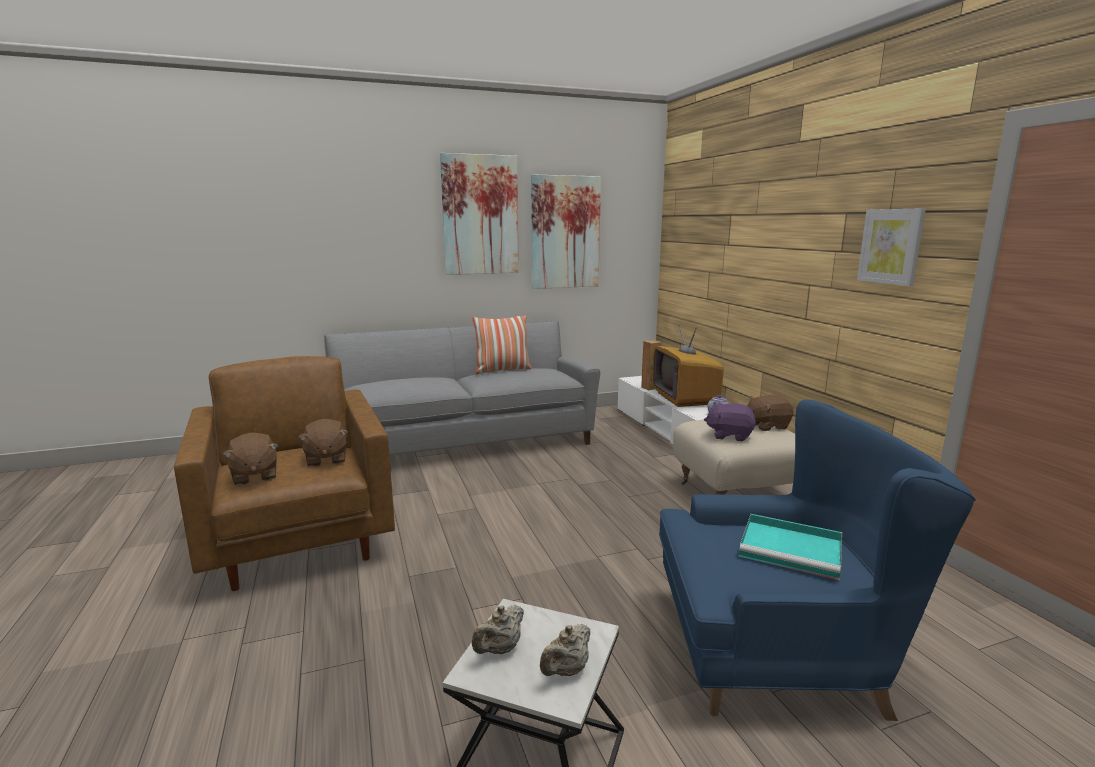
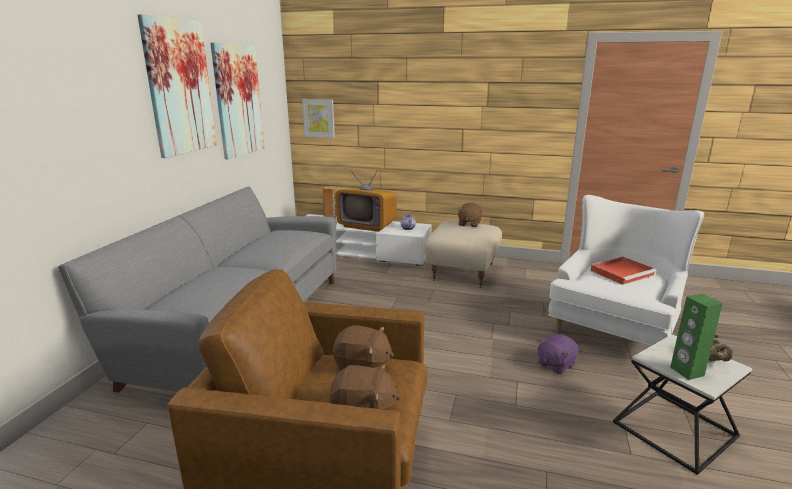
camera: 55 degrees left, 5 degrees up
(500, 649) = (686, 371): beige teapot -> green speaker
(502, 370) = (259, 243): pillow -> none
(730, 435) = (472, 235): purple plush toy -> purple plush toy (555, 364)
(778, 652) = (614, 328): blue armchair -> white armchair
(793, 549) = (622, 272): turquoise tray -> red tray
(891, 246) = (525, 102): picture -> picture (319, 118)

